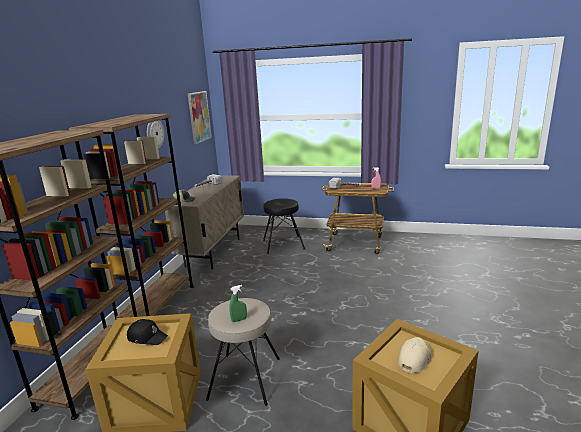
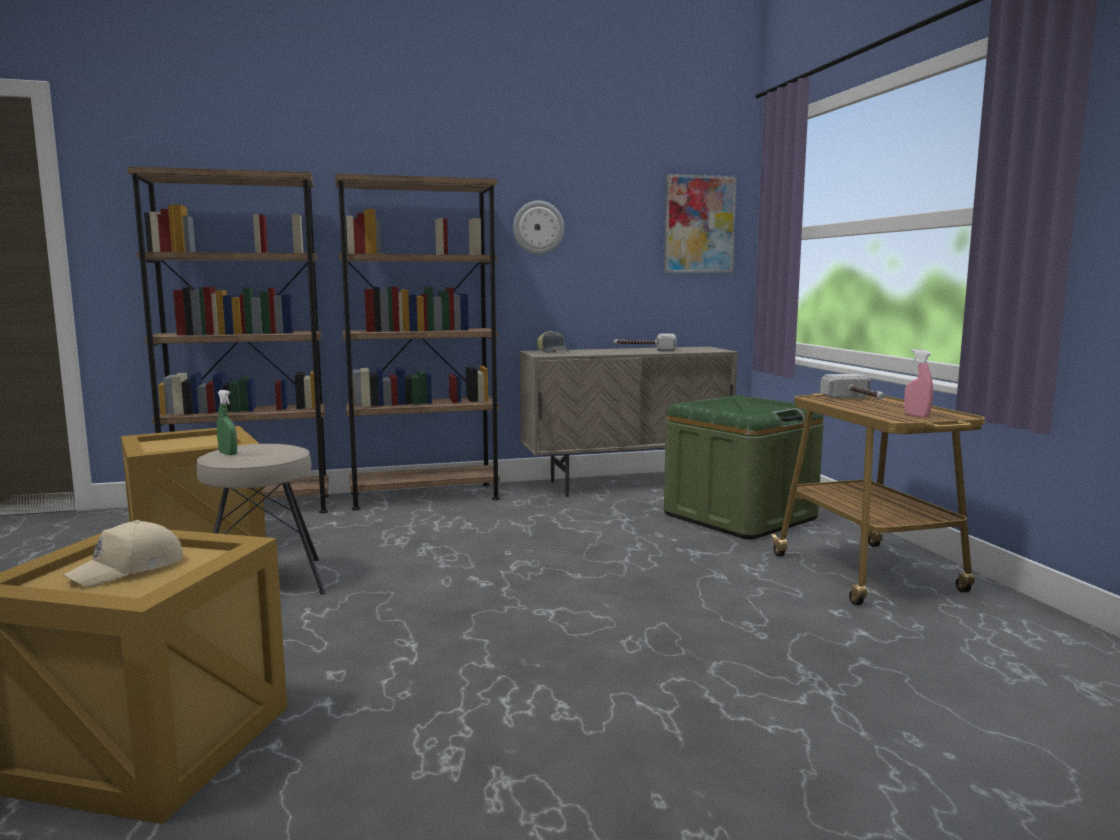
camera: 60 degrees right, 10 degrees down
(147, 337) = (199, 444): black cap -> none
(283, 244) = (739, 516): black stool -> green storage box
(414, 358) = (129, 569): beige cap -> beige cap turned 120 degrees clockwise

